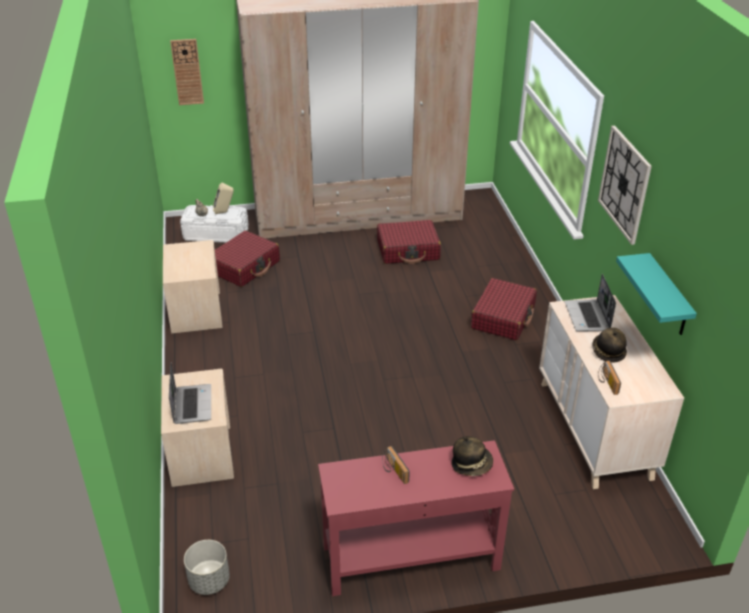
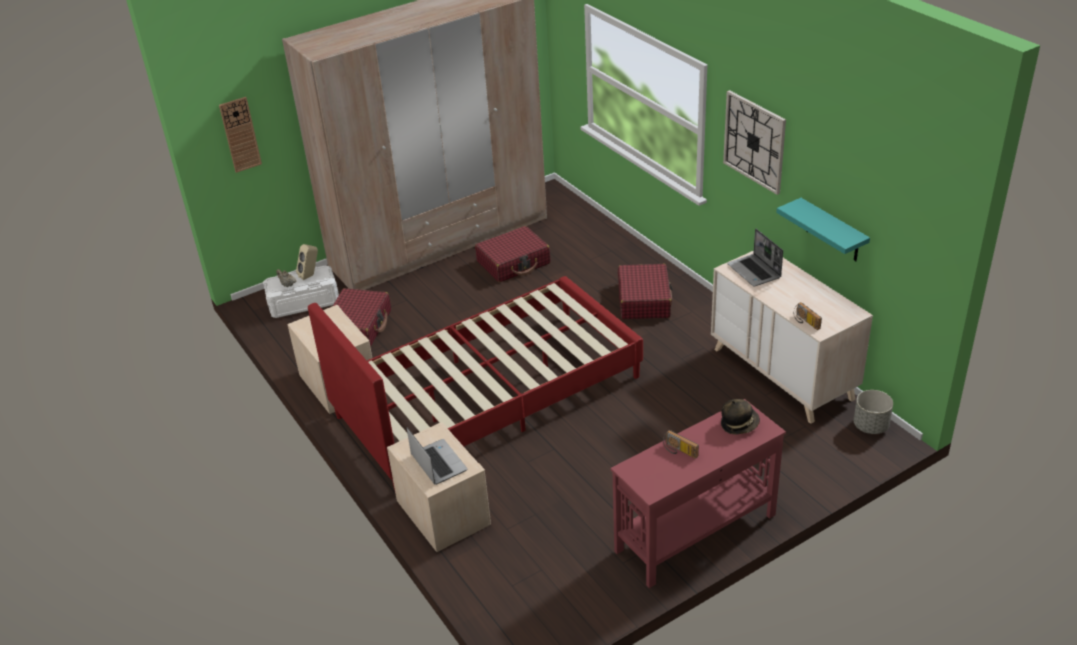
camera: 20 degrees left, 0 degrees up
(209, 581) = (531, 617): grey planter -> grey planter (870, 426)
(308, 361) = (488, 397): none -> red bed
(607, 352) = (789, 296): hat -> none

